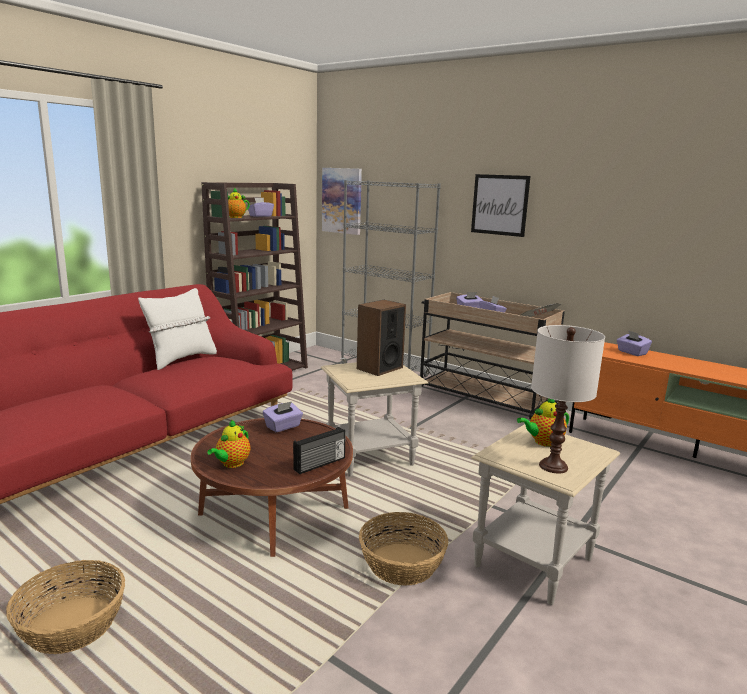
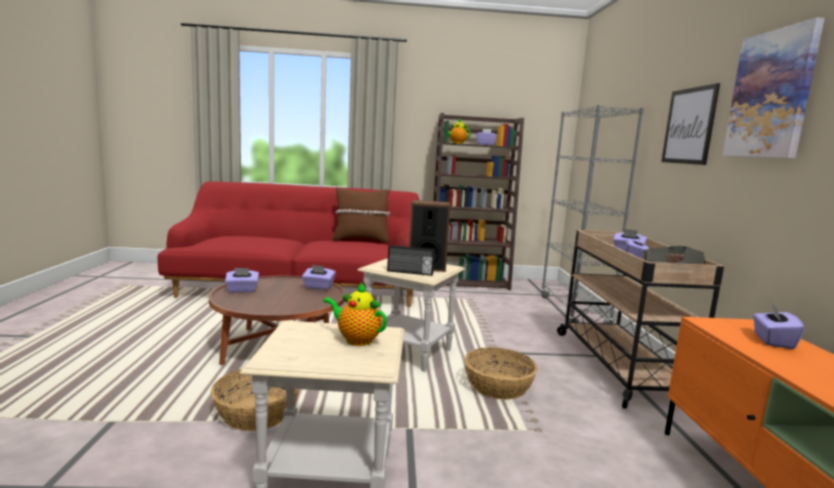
camera: 50 degrees right, 5 degrees down
(71, 624) = (108, 340): basket -> basket (497, 386)
(181, 359) = (361, 240): white pillow -> brown pillow
(231, 464) = (242, 290): teapot -> purple tissue box
(320, 464) = (272, 308): radio -> radio (410, 272)
(342, 200) = (586, 138): picture -> picture (771, 95)
(553, 466) = (297, 351): white table lamp -> none

